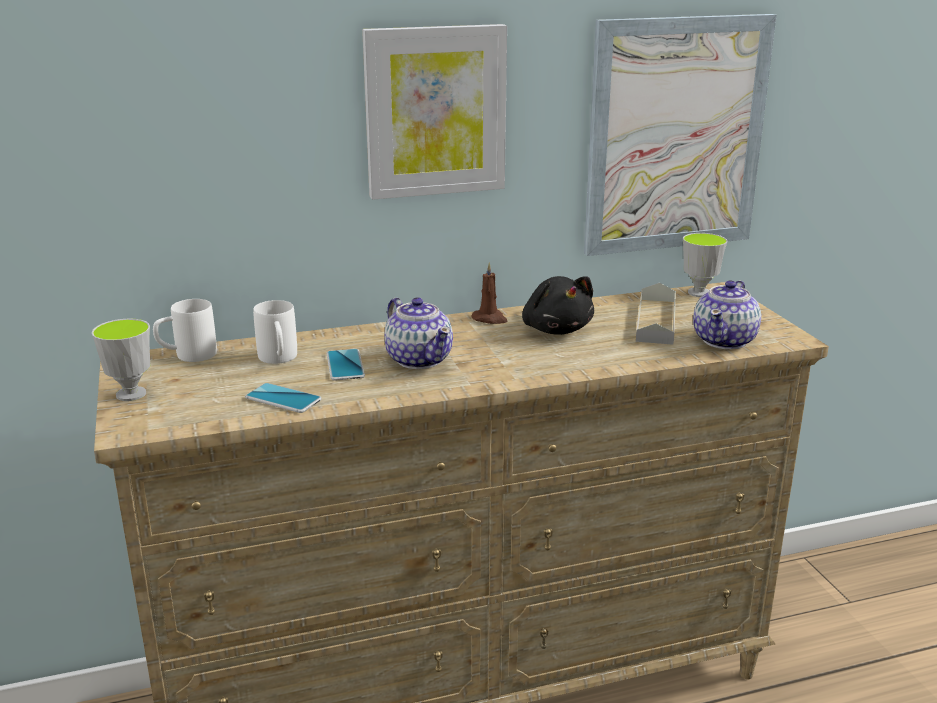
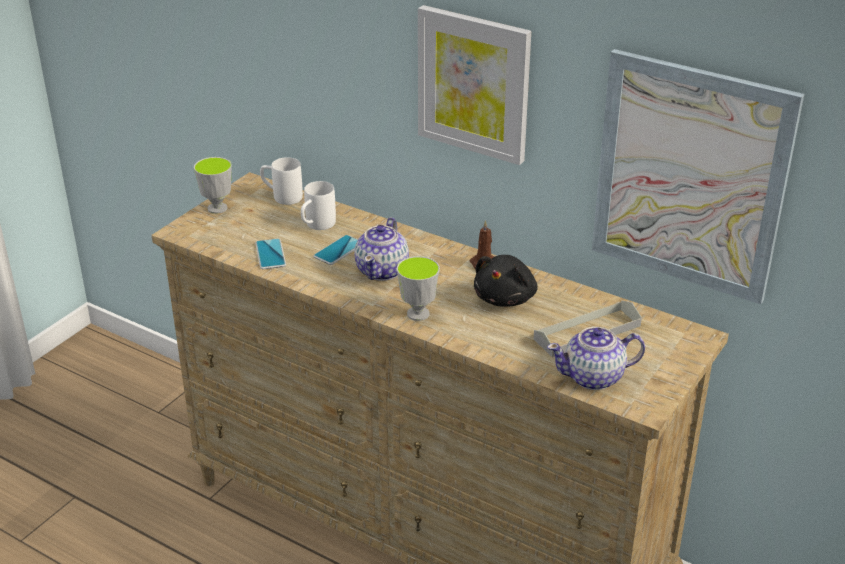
camera: 50 degrees right, 10 degrees up
(699, 293) = (678, 330): cup -> cup (418, 314)

